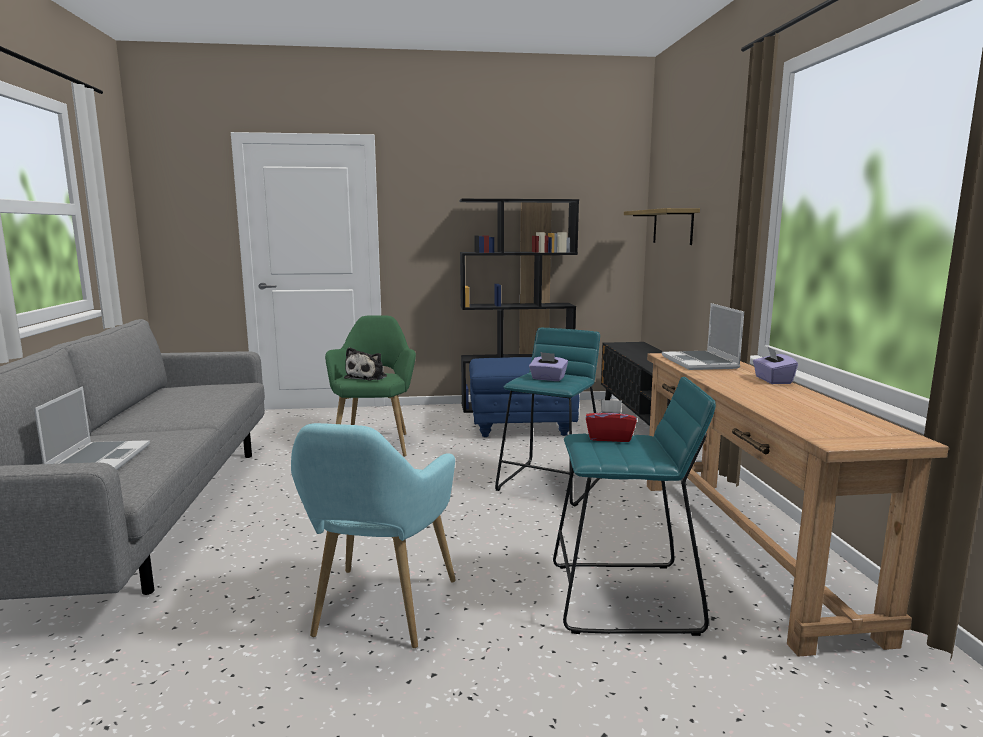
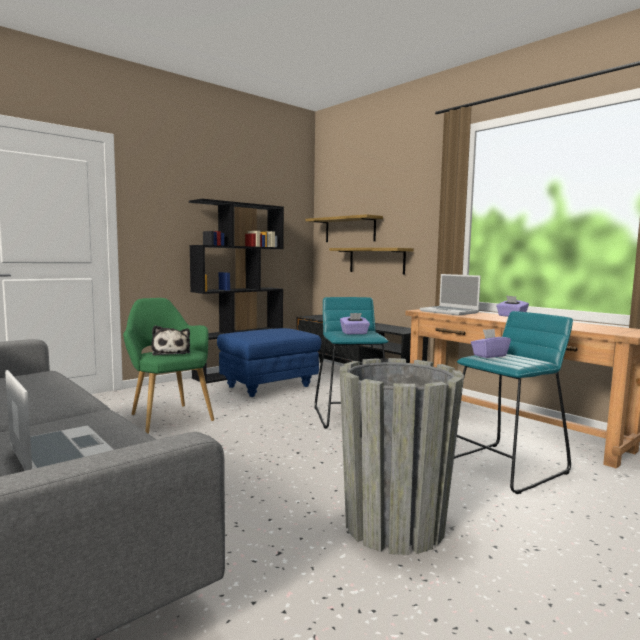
camera: 35 degrees left, 5 degrees down
(378, 613) = (394, 525): turquoise armchair -> grey planter
(609, 437) = (489, 355): red tissue box -> purple tissue box
(691, 273) = (376, 260): none -> shelf

